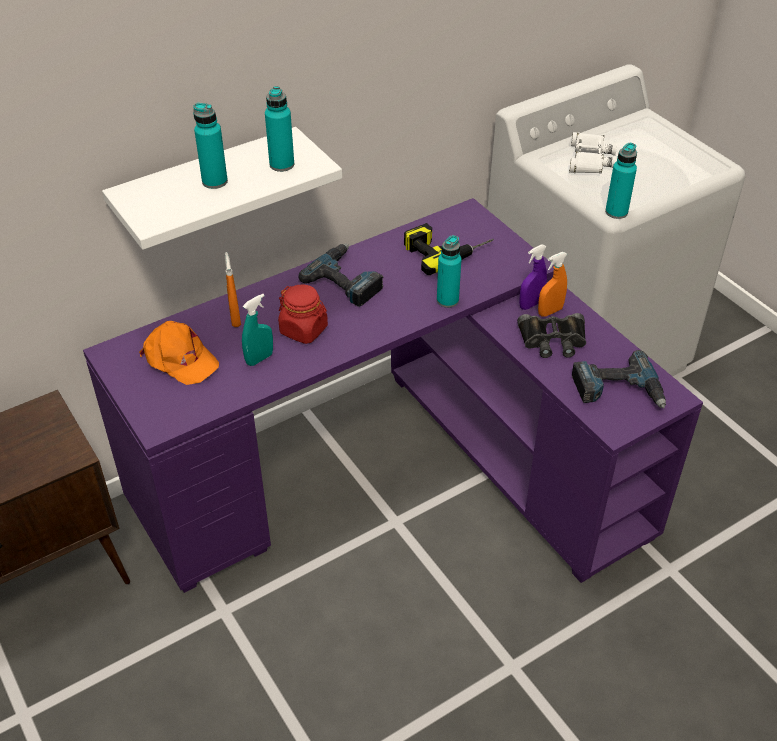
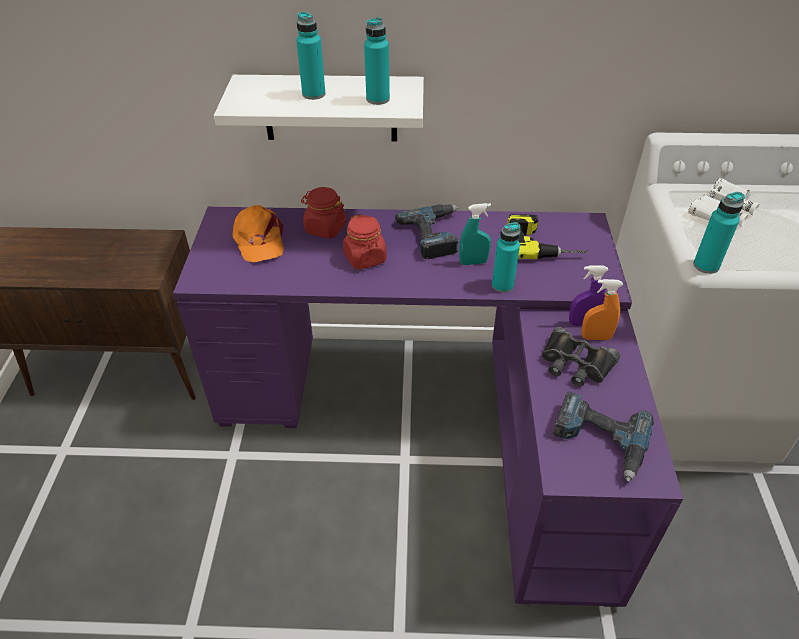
camera: 35 degrees right, 0 degrees up
(235, 318) = (325, 228): orange spray bottle -> red jar
(259, 359) = (312, 265): turquoise spray bottle -> turquoise spray bottle (473, 262)

